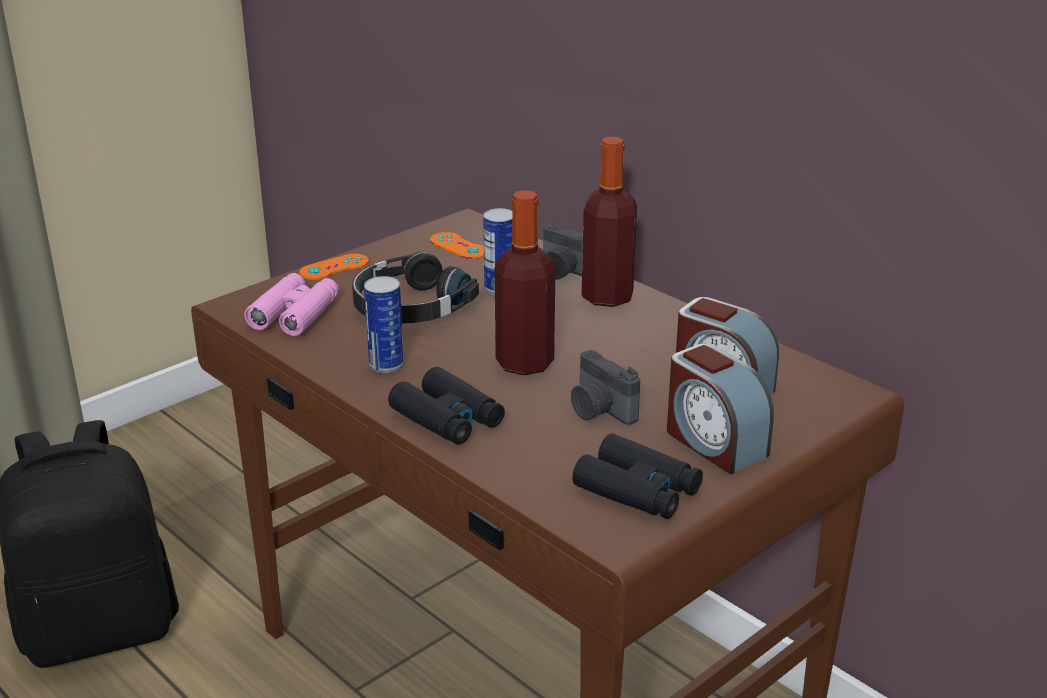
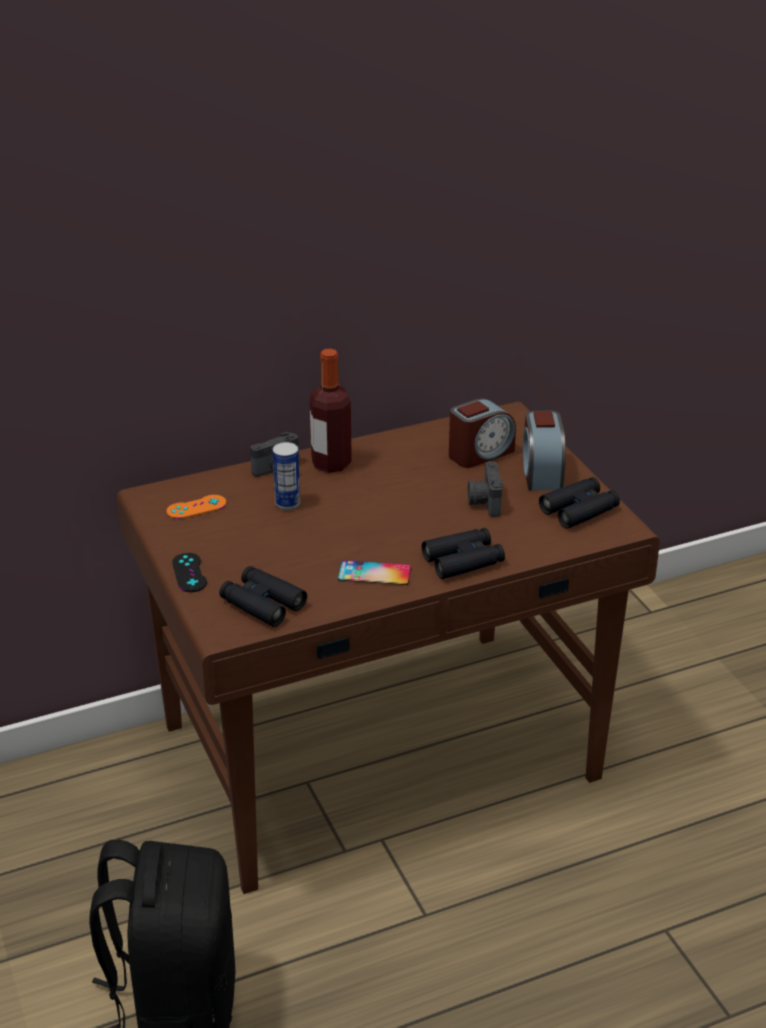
camera: 70 degrees left, 5 degrees up
(294, 314) = (262, 604): pink binoculars -> black binoculars
(334, 267) = (189, 573): orange game controller -> black game controller
(386, 365) = (374, 573): can -> phone
(409, 306) = (287, 548): black headphones -> none
(524, 363) = (406, 516): bottle -> none
(599, 410) = (484, 502): camera -> camera turned 105 degrees clockwise
(714, 442) = (541, 473): alarm clock -> alarm clock turned 105 degrees clockwise

